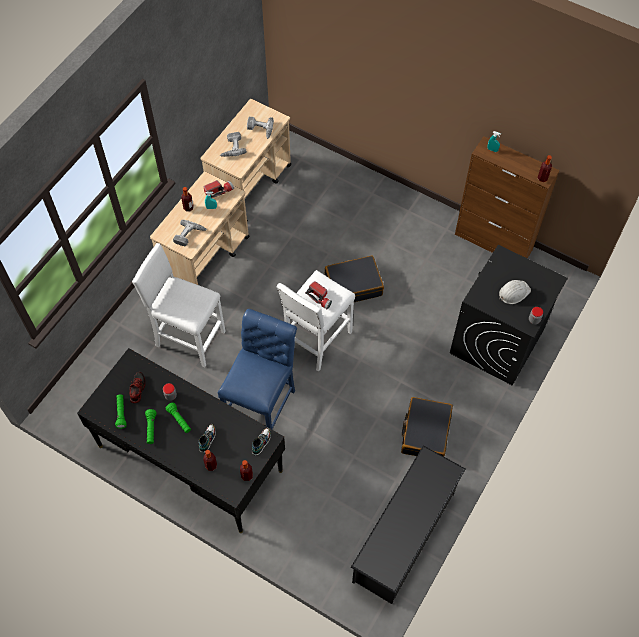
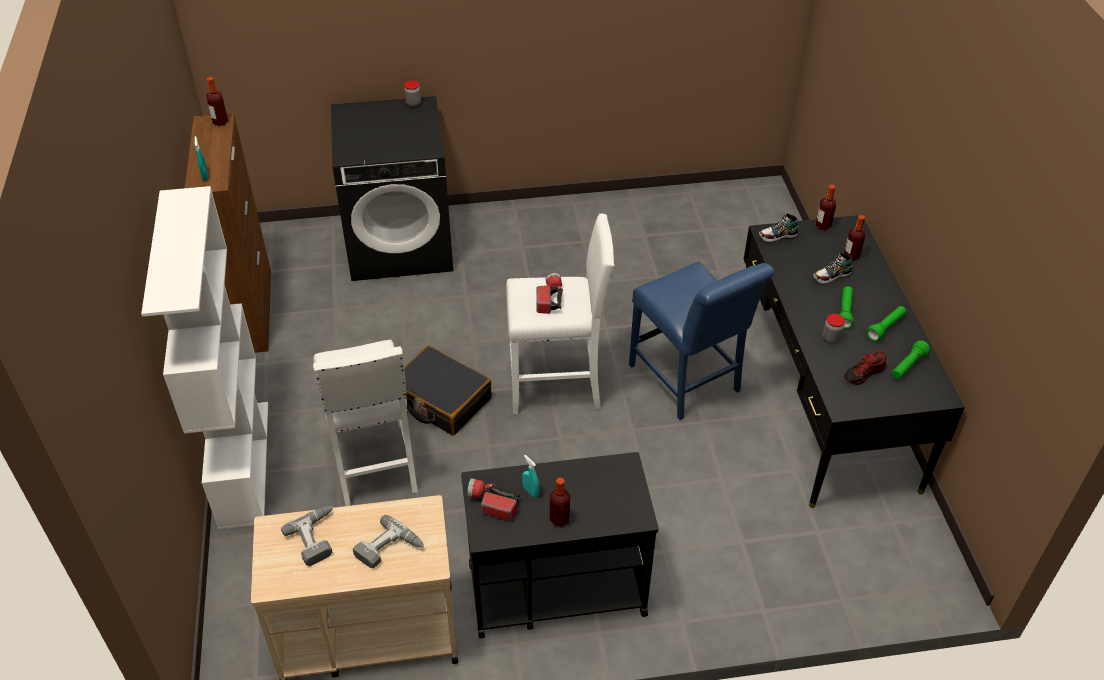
camera: 130 degrees left, 15 degrees down
(189, 236) = (604, 481): power drill -> none
(189, 338) = (692, 513): white stool -> white stool (374, 466)
(206, 258) = (555, 589): beige cart -> black cart
(263, 402) = (687, 382): blue chair -> blue chair turned 105 degrees counterclockwise
(384, 189) = (243, 463): none -> white bookcase
(404, 536) = (690, 203): black shoe rack -> none
(425, 432) = (569, 242): black suitcase -> none
(513, 292) = (391, 129): white hard hat -> none

